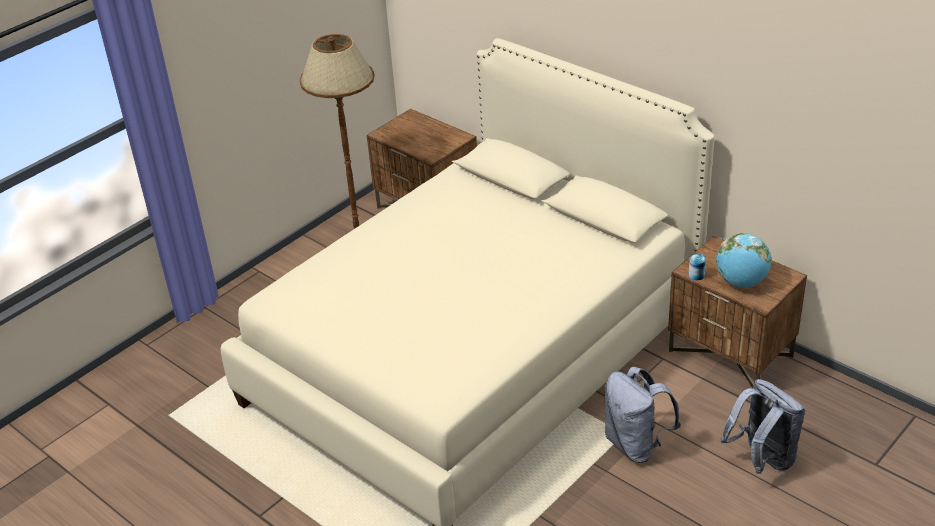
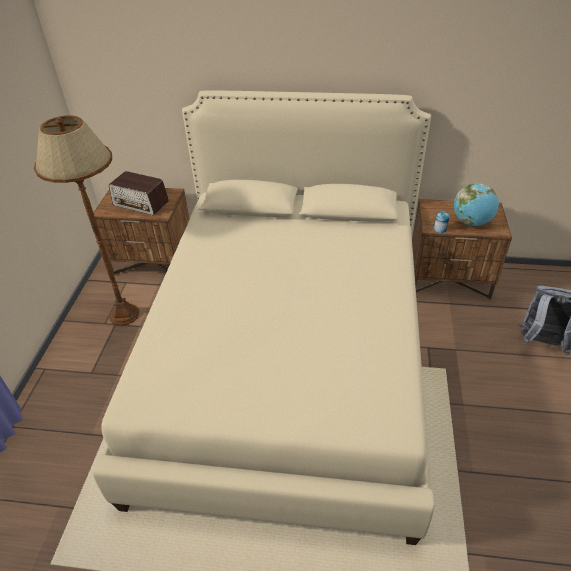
camera: 35 degrees left, 5 degrees up
(421, 138) = (141, 203): none -> radio
(636, 444) = (460, 373): grey backpack -> none

